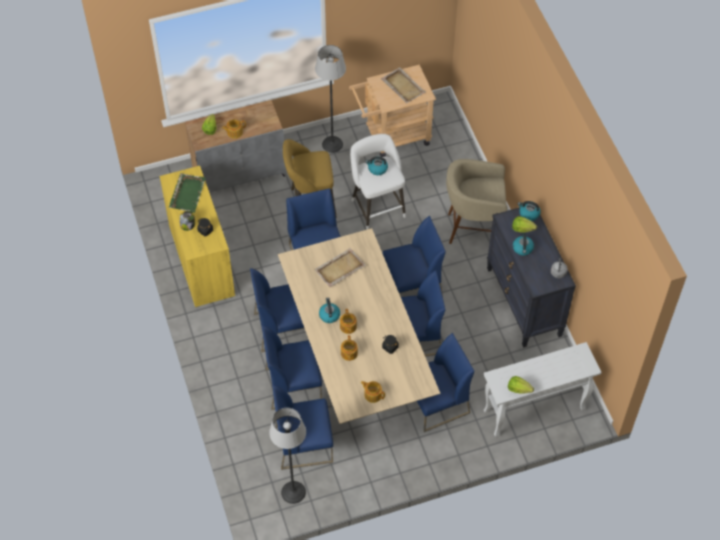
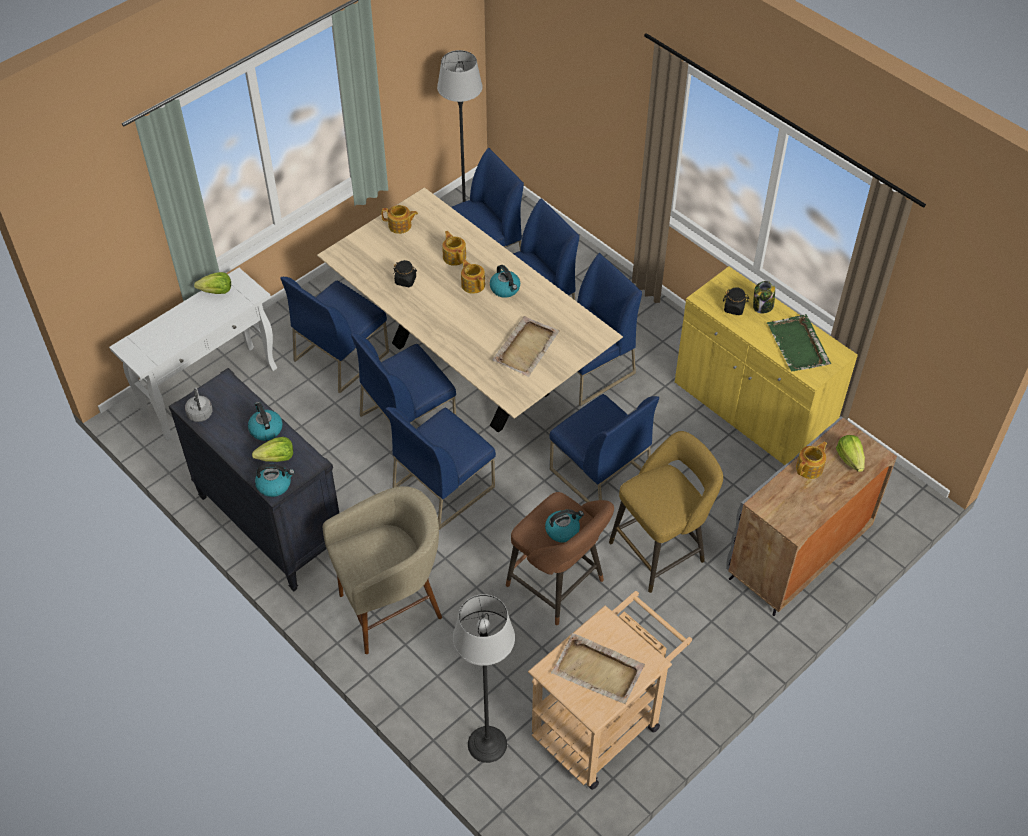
camera: 155 degrees right, 5 degrees down
(332, 144) = (692, 665): floor lamp -> floor lamp (487, 743)
(377, 206) = (559, 586): white stool -> brown stool

